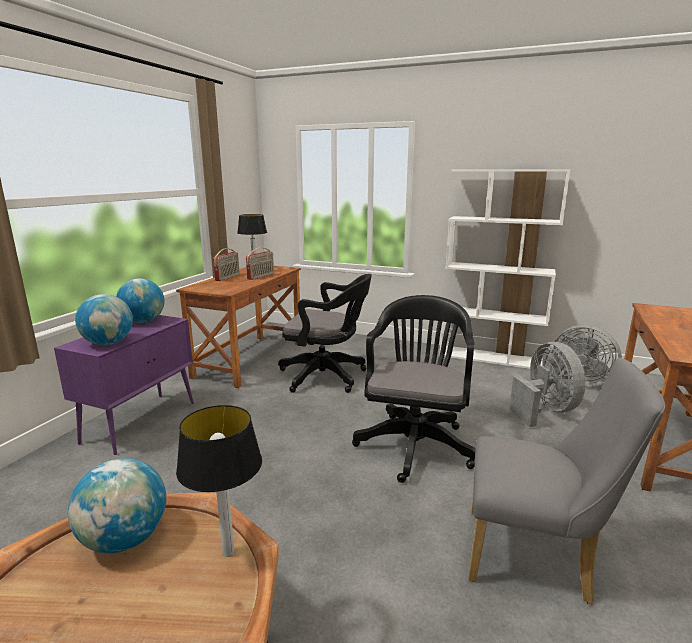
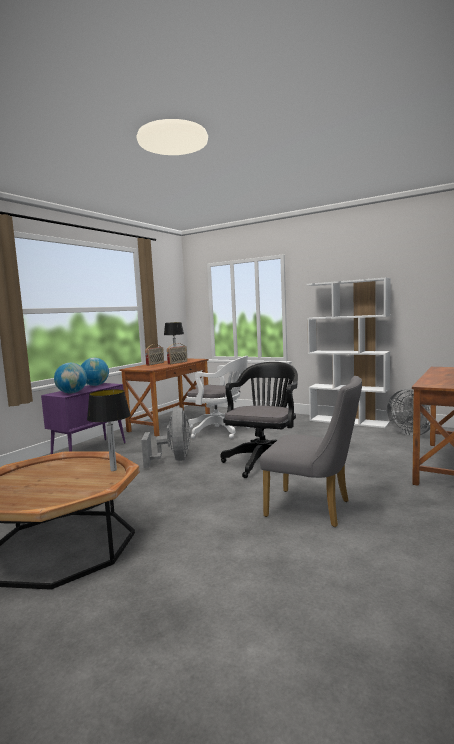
camera: 10 degrees right, 10 degrees down
(125, 539) = (64, 466): globe -> none
(327, 377) = (220, 431): black office chair -> white office chair
(544, 410) = (370, 448): grey fan -> grey fan (174, 460)

